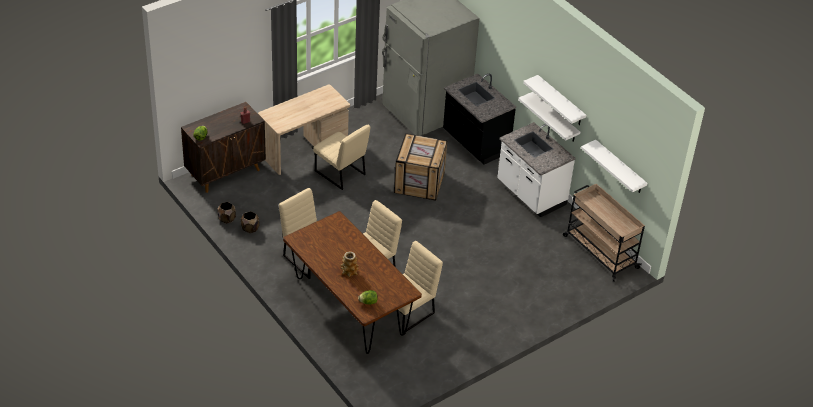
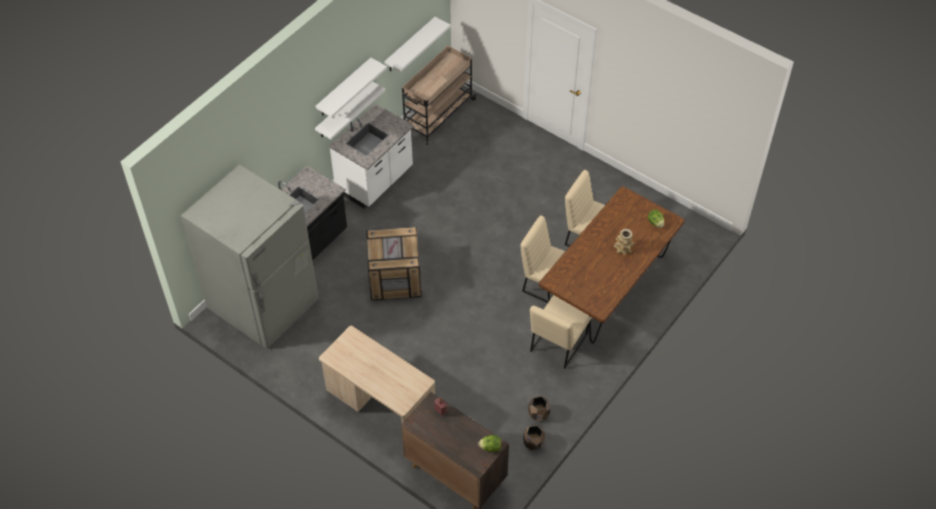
camera: 105 degrees left, 10 degrees up
(341, 173) = (409, 355): beige chair -> none

